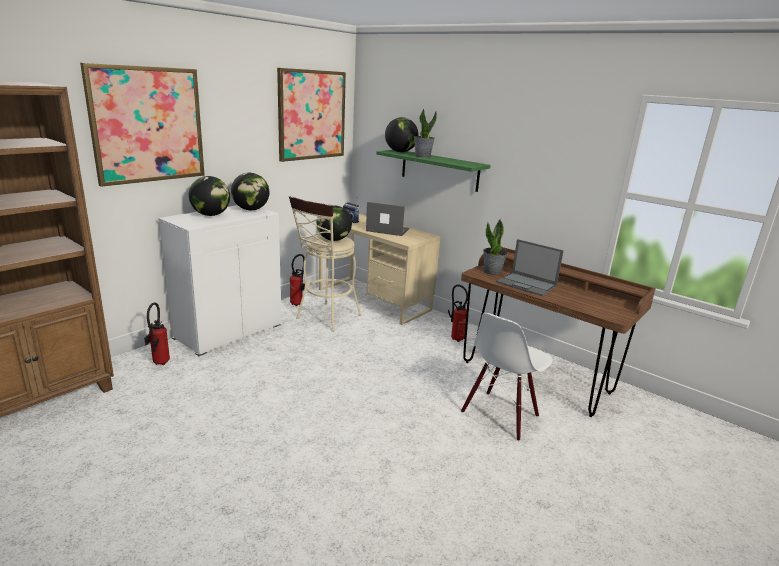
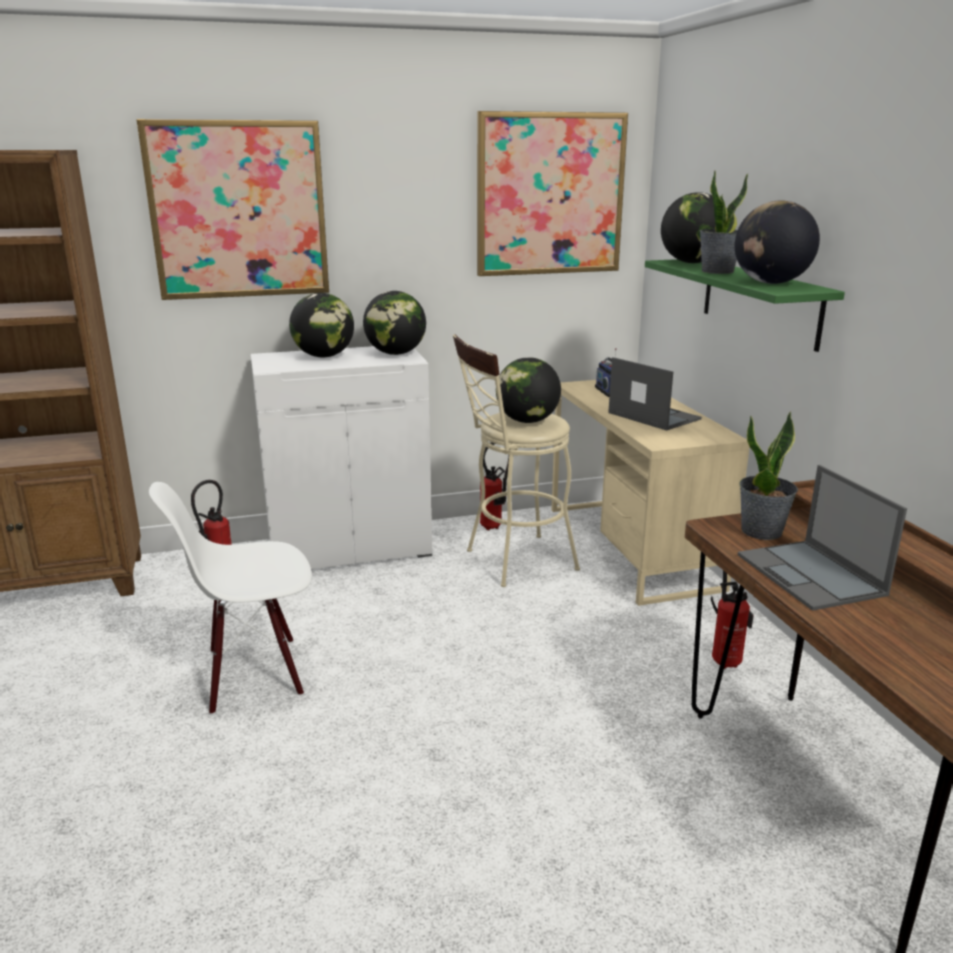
camera: 35 degrees right, 0 degrees up
(457, 162) = (771, 283): none -> globe
(500, 415) = (663, 856): white chair -> white chair (253, 673)

